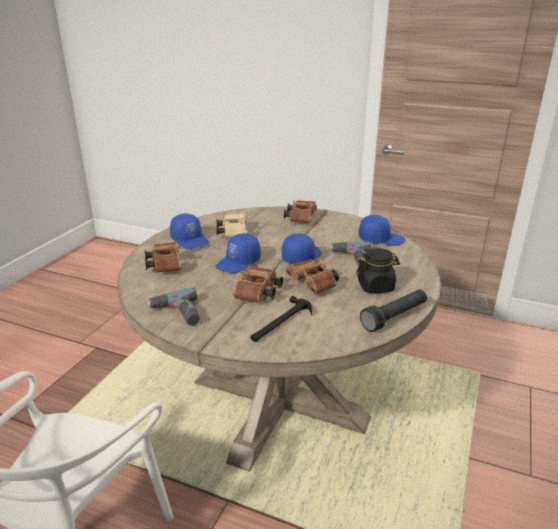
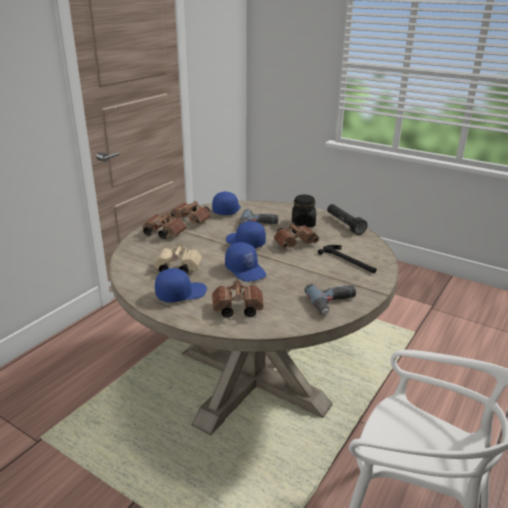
camera: 80 degrees left, 0 degrees up
(258, 294) = (305, 266): brown binoculars -> brown binoculars (192, 220)

